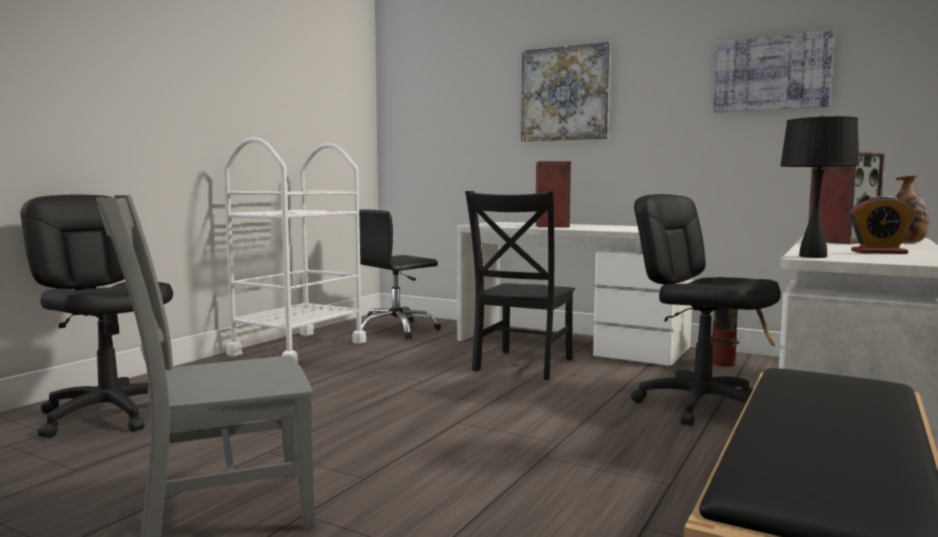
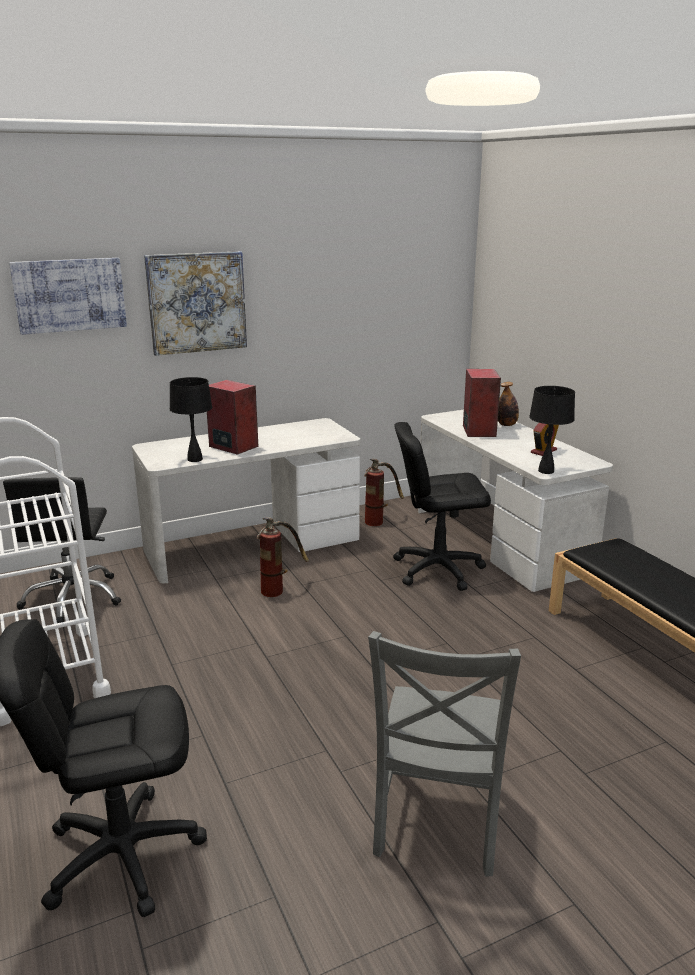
camera: 55 degrees left, 15 degrees up
(501, 226) = (195, 459): none -> black table lamp
(521, 365) = (278, 588): black chair -> fire extinguisher
(771, 73) = (373, 286): picture -> picture (70, 295)

